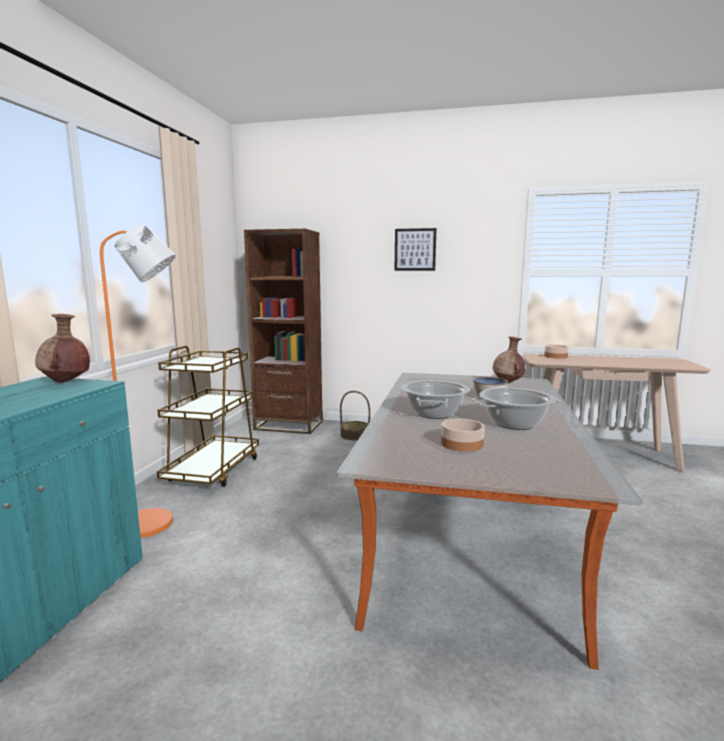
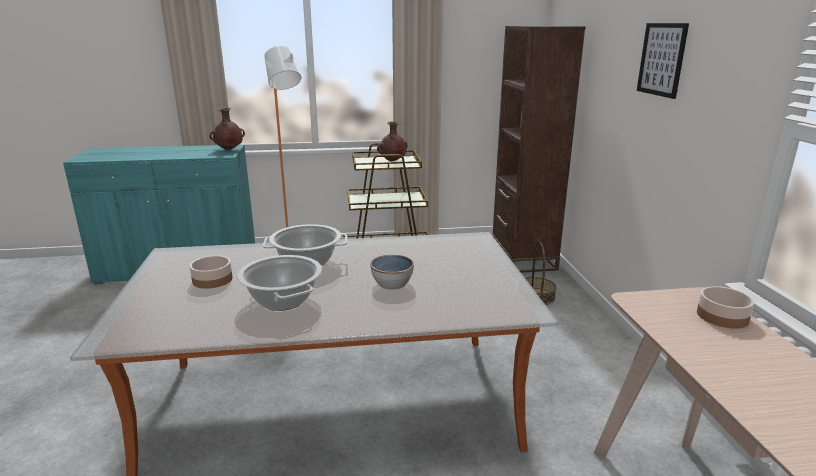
camera: 70 degrees right, 10 degrees up
(508, 383) = (490, 292): brown vase -> brown vase (392, 161)

